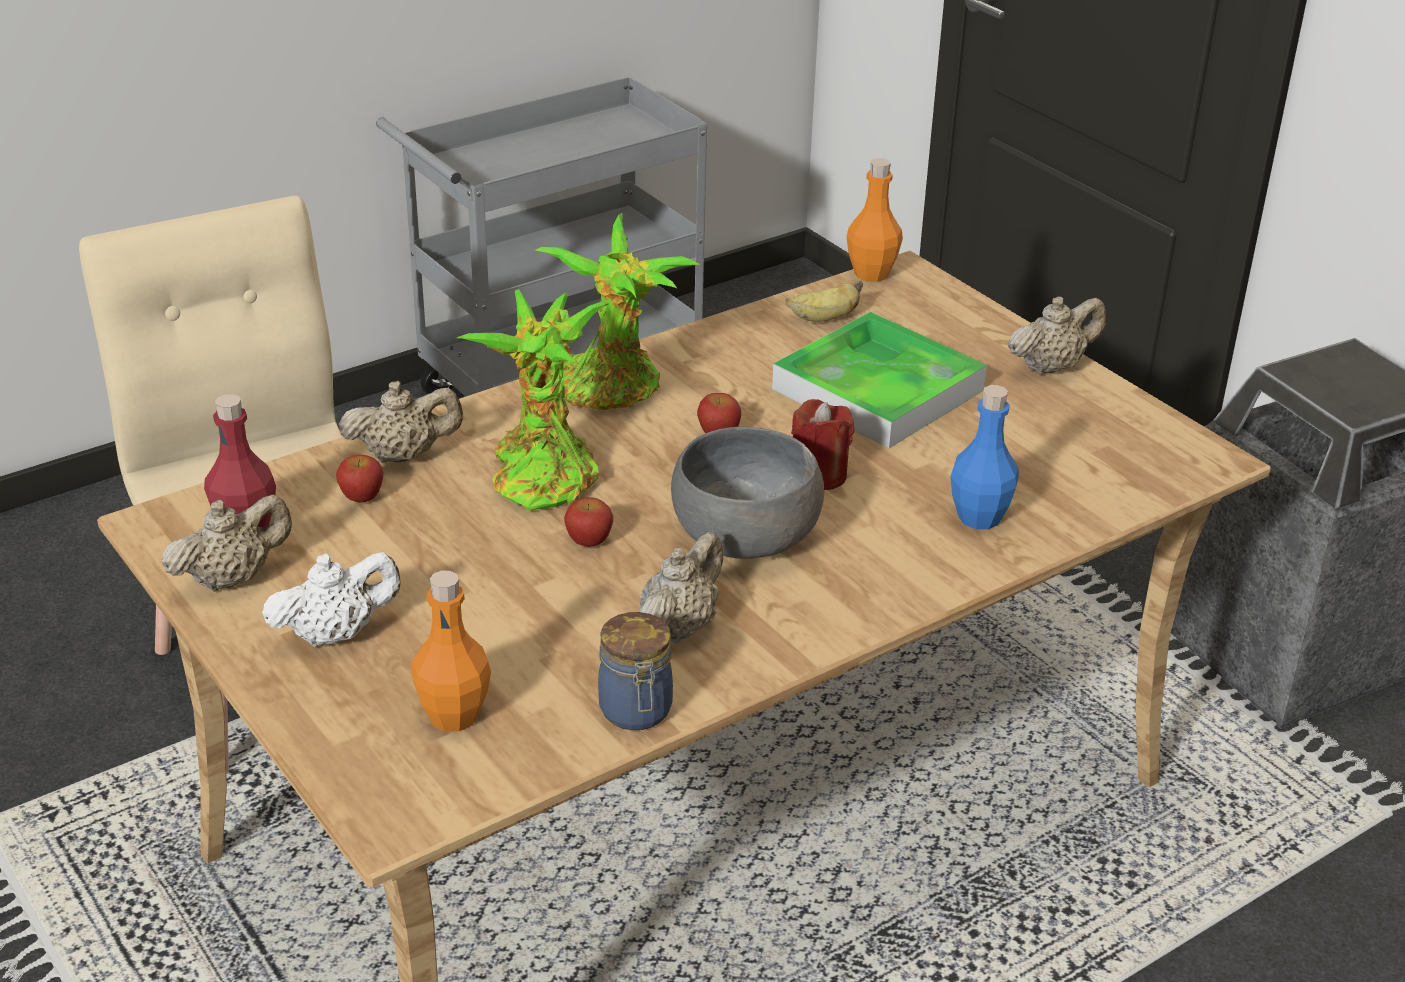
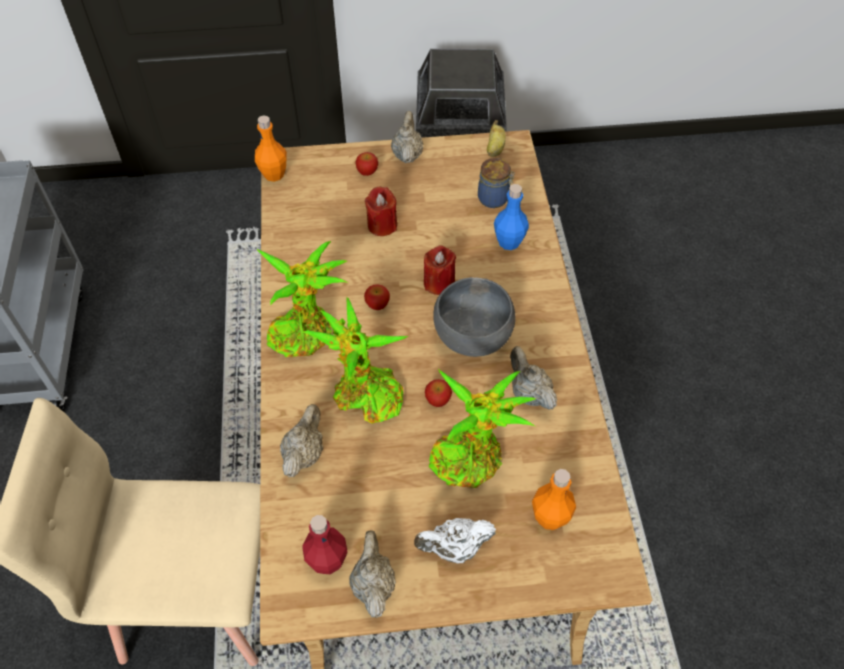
camera: 60 degrees left, 20 degrees up
(336, 634) = (454, 548): white teapot -> white teapot turned 105 degrees counterclockwise
(362, 497) = (332, 490): apple -> apple (367, 172)
(510, 603) = (471, 456): none -> potted plant
(636, 712) = (584, 439): jar -> jar (494, 199)
(824, 318) = (302, 213): banana -> banana (495, 149)
(878, 390) = (382, 225): tray -> red candle

